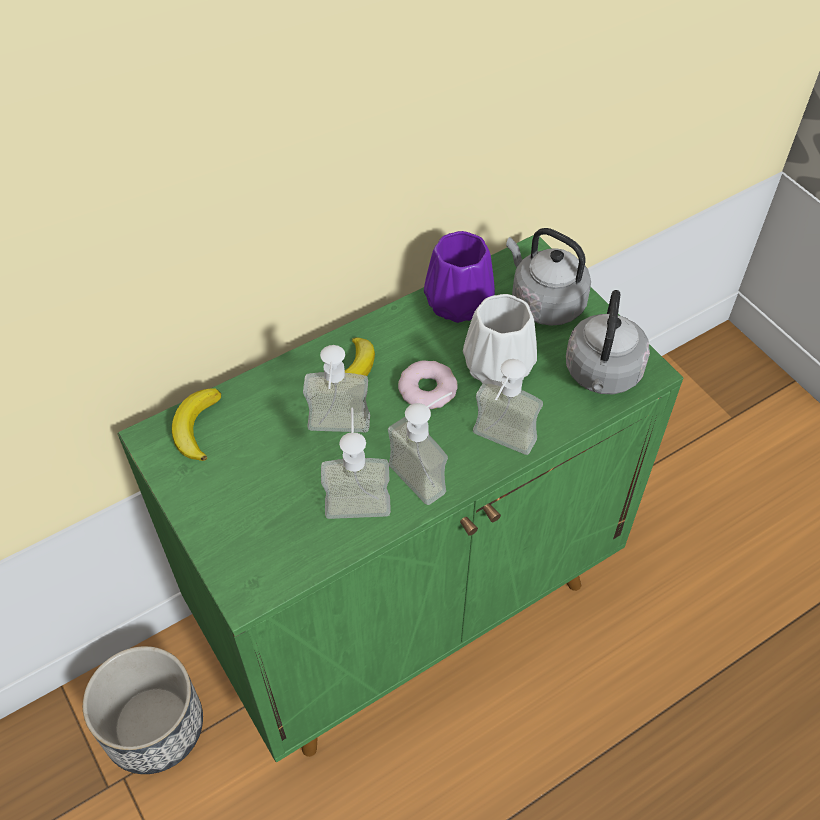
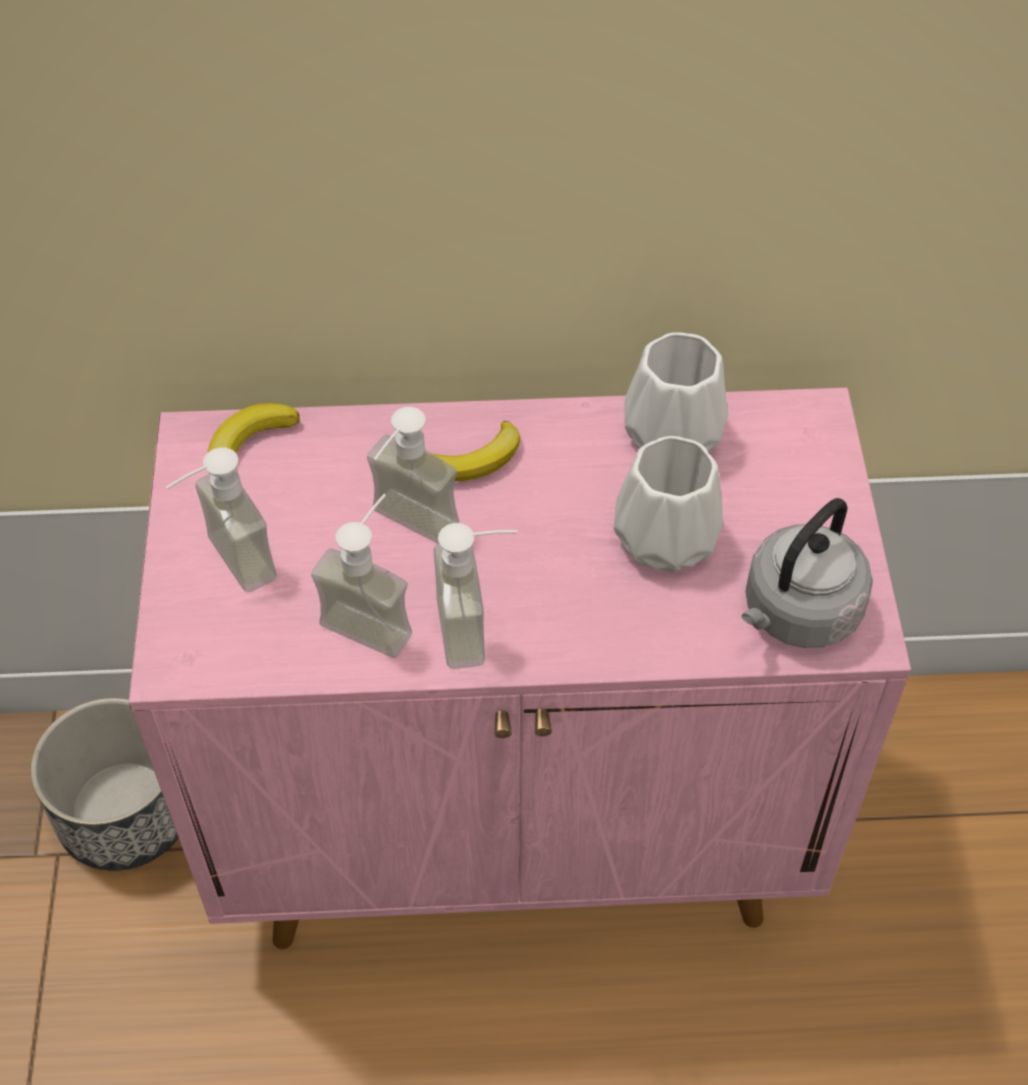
camera: 30 degrees right, 0 degrees up
(409, 601) = (518, 825): green cabinet -> pink cabinet
(427, 389) = (553, 526): donut -> none
(456, 303) = (670, 433): purple vase -> white vase
(499, 445) = (592, 639): soap dispenser -> soap dispenser (225, 565)
(544, 302) = (788, 483): grey kettle -> none

